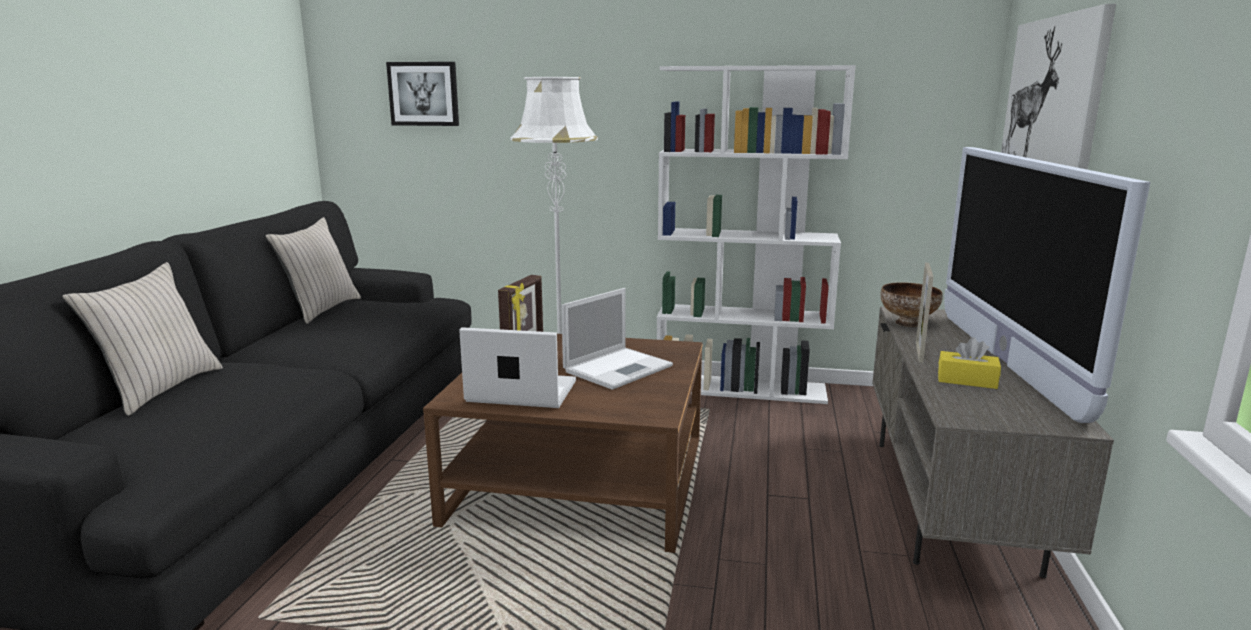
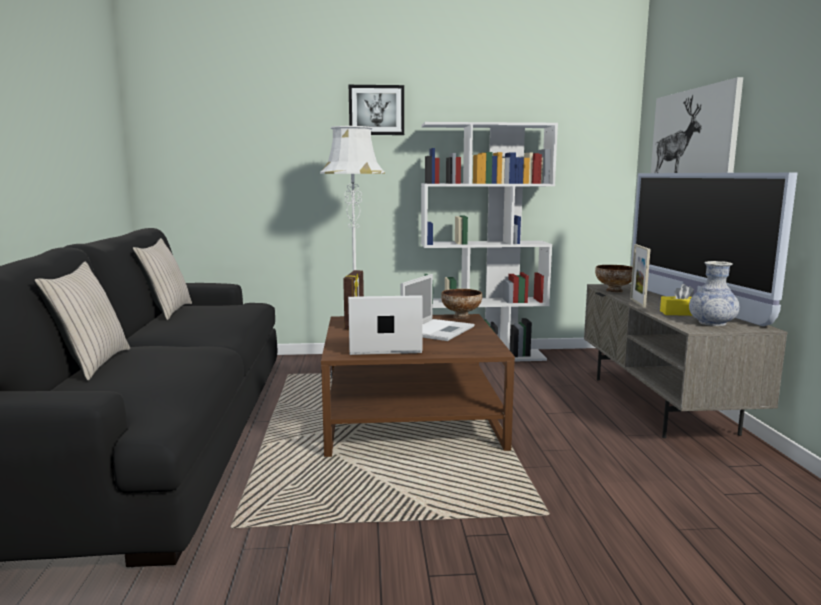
camera: 15 degrees left, 5 degrees down
(424, 94) = (228, 144): picture -> picture (376, 110)
(672, 345) = (461, 316): none -> bowl
(998, 407) = (712, 323): none -> vase

